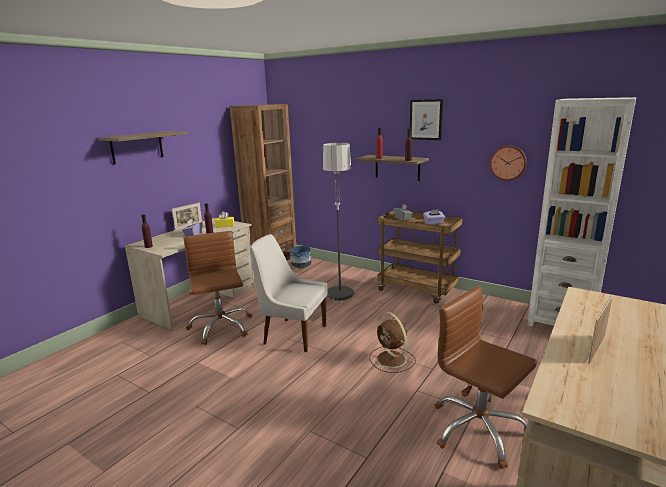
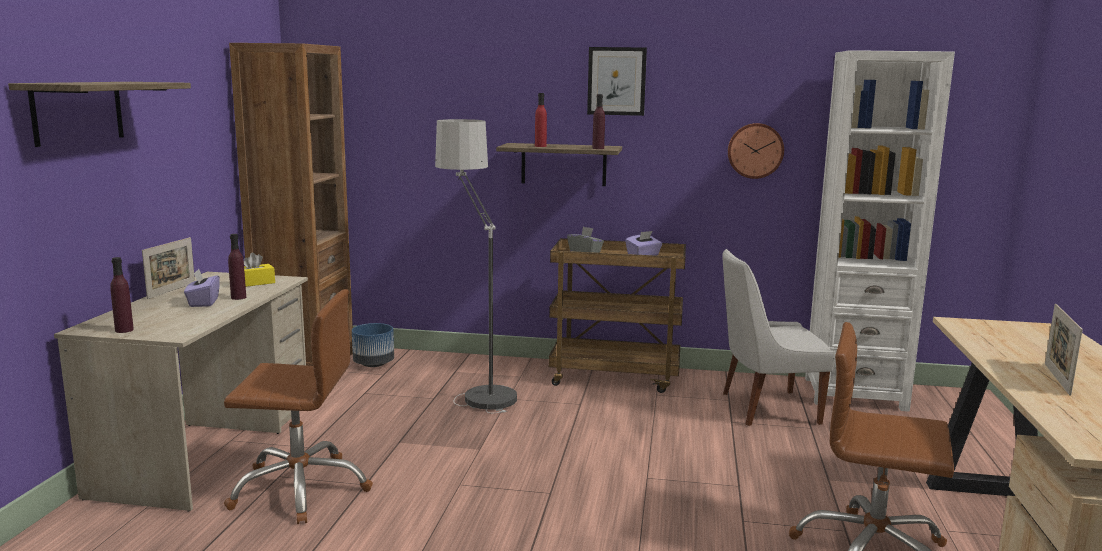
camera: 25 degrees left, 5 degrees down
(220, 327) = (300, 488): brown office chair -> brown office chair turned 135 degrees clockwise
(293, 334) = (460, 476): white chair -> white chair (765, 408)
(392, 360) = (667, 485): brown fan -> none

